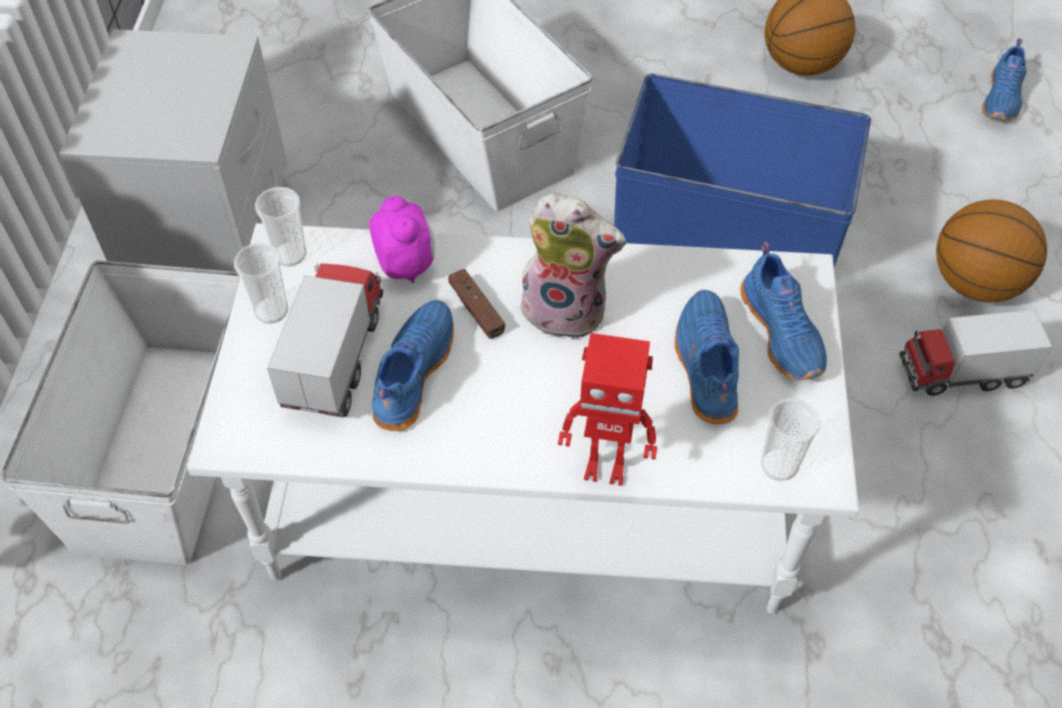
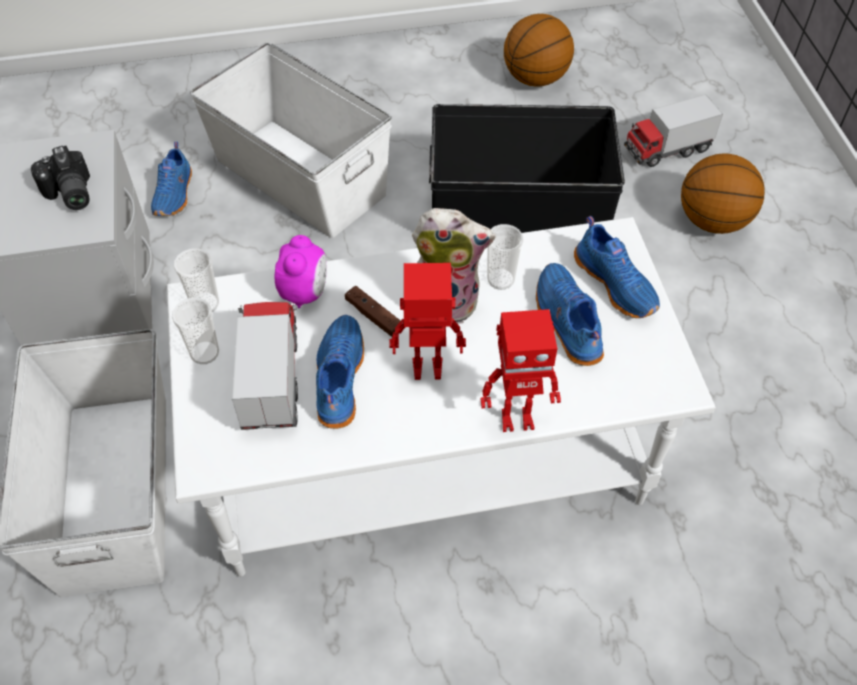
camera: 15 degrees left, 0 degrees up
(185, 100) = (68, 194): none -> camera
(406, 265) = (305, 292): alarm clock -> alarm clock turned 45 degrees clockwise
(518, 387) = (427, 371): none -> toy robot
(728, 229) = (518, 216): blue storage box -> black storage box
(779, 465) = (646, 386): cup -> cup (500, 279)
(961, 373) = (723, 290): toy truck -> toy truck (667, 150)
(1002, 99) = (691, 78): blue shoe -> blue shoe (175, 194)

